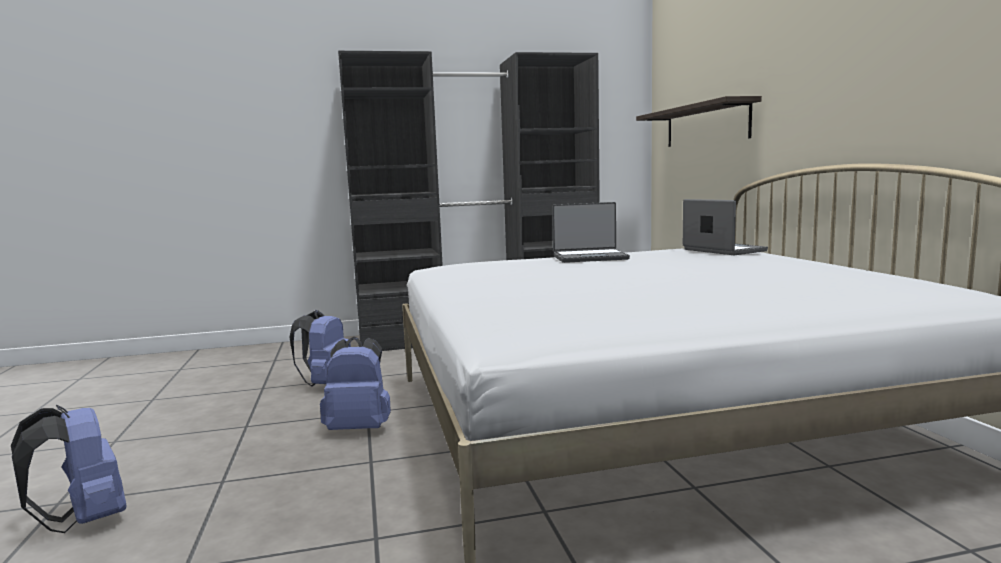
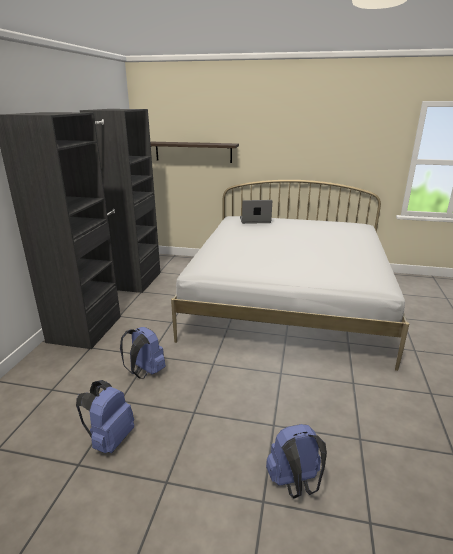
camera: 65 degrees left, 15 degrees up
(359, 428) = (235, 370): blue backpack -> blue backpack (110, 439)
(590, 257) = (237, 240): laptop -> none

